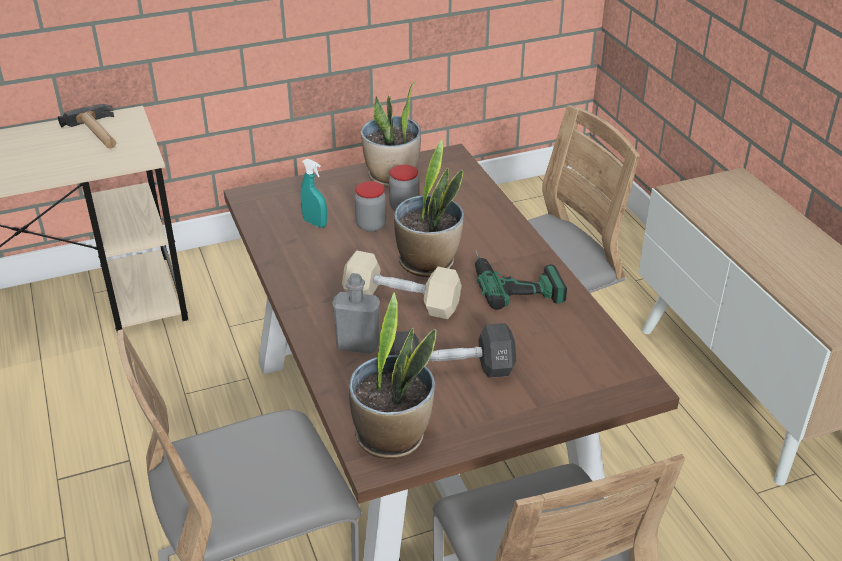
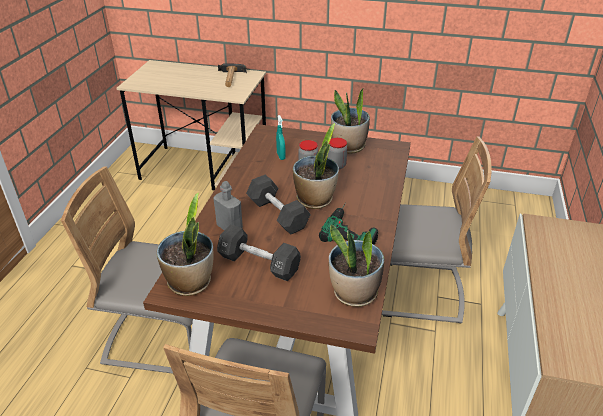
camera: 35 degrees right, 0 degrees up
(401, 301) = (277, 214): beige dumbbell -> black dumbbell
(597, 353) = (354, 293): none -> potted plant

